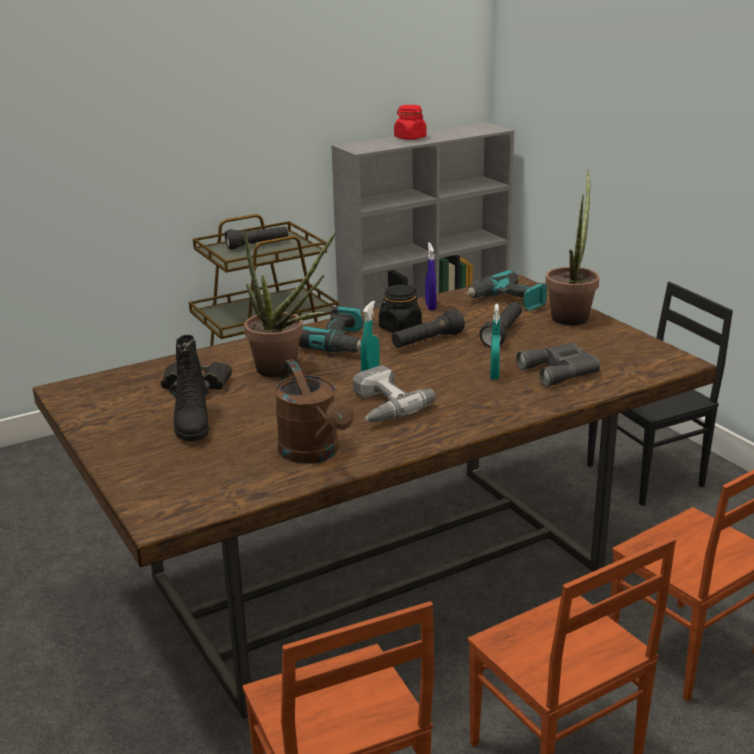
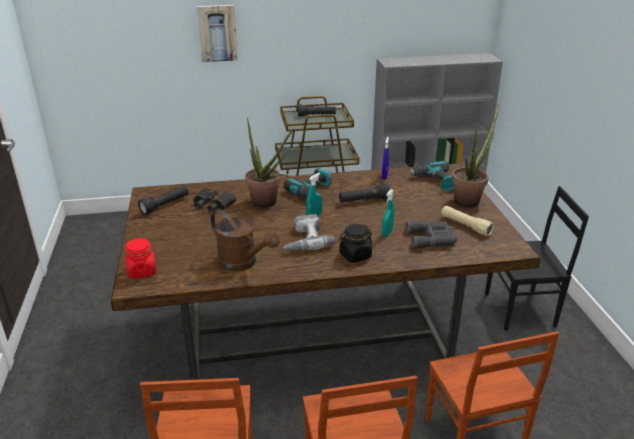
camera: 20 degrees right, 5 degrees up
(79, 126) = (217, 33): none -> picture
(191, 425) = (193, 229): black boot -> none
(314, 453) = (243, 263): brown watering can -> brown watering can turned 45 degrees counterclockwise
(400, 328) = (355, 188): black jar -> black jar (355, 256)
(410, 138) = (429, 59): red jar -> red jar (142, 271)
(502, 334) = (414, 204): black flashlight -> black flashlight (165, 205)
(593, 347) = (465, 226): none -> beige flashlight

